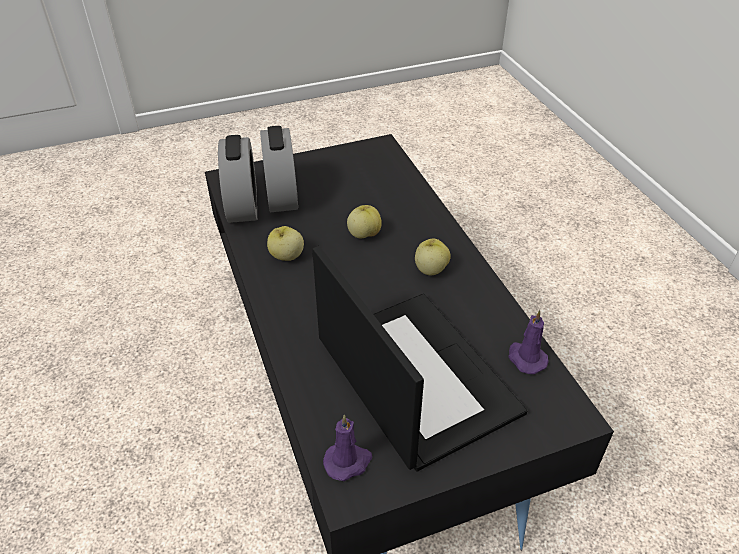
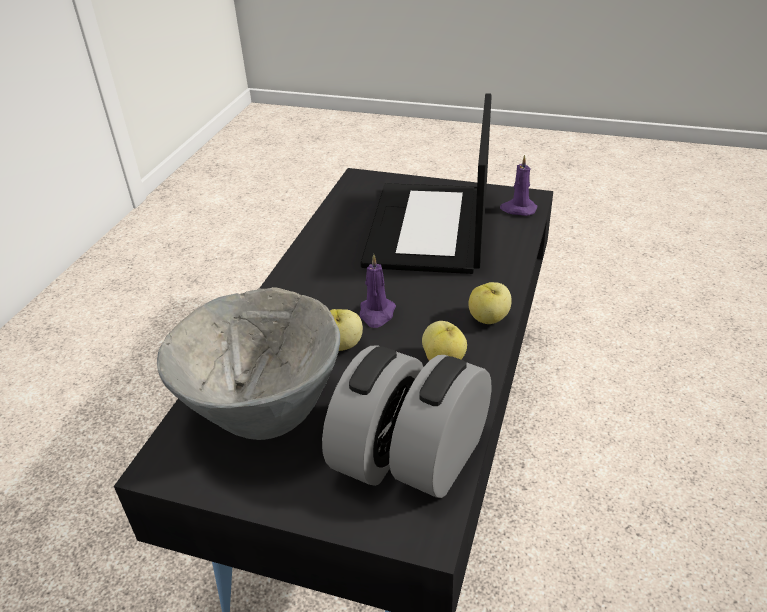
camera: 140 degrees left, 5 degrees down
(363, 183) = (263, 412): none -> grey bowl
(430, 269) = (325, 285): apple -> apple (489, 319)
(526, 358) = (343, 208): purple candle -> purple candle (377, 314)

